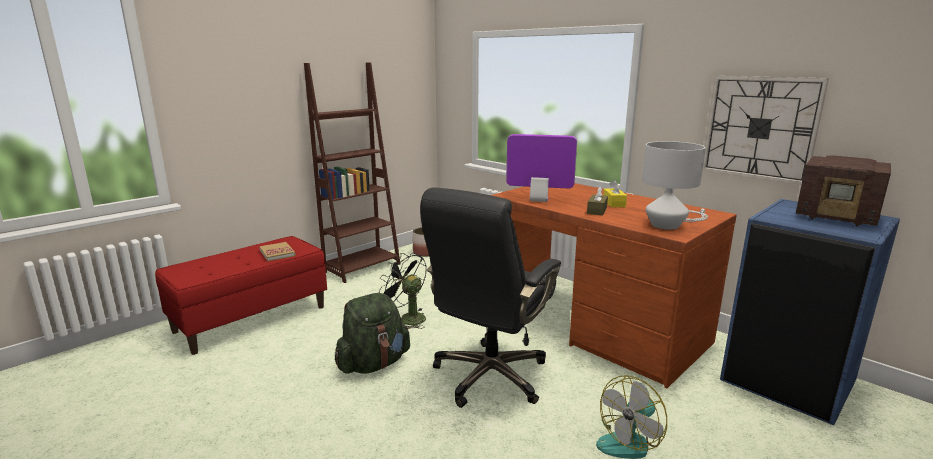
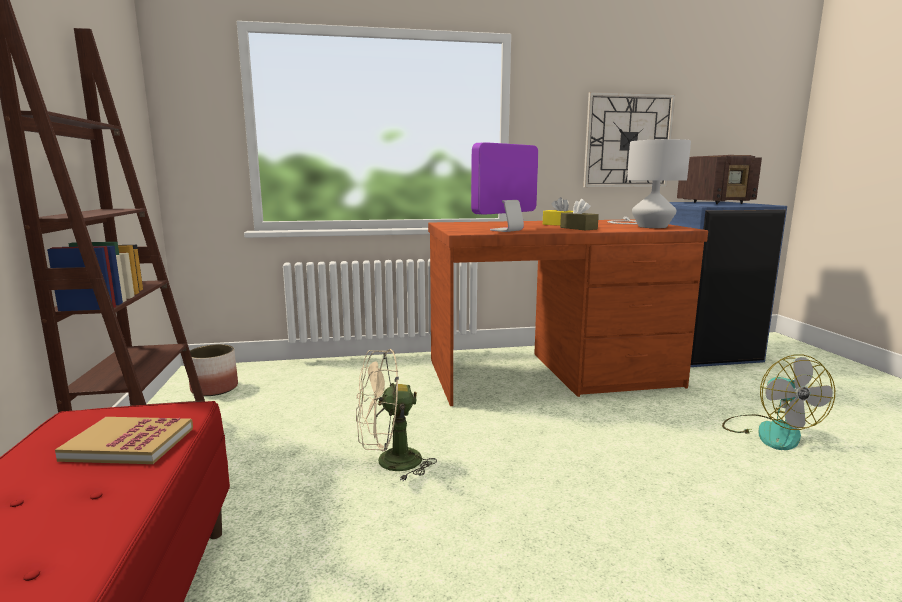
camera: 55 degrees left, 5 degrees down
(374, 364) = (496, 536): green backpack -> none
(407, 318) = (389, 463): black fan -> beige fan
(492, 373) = (601, 454): black office chair -> none

